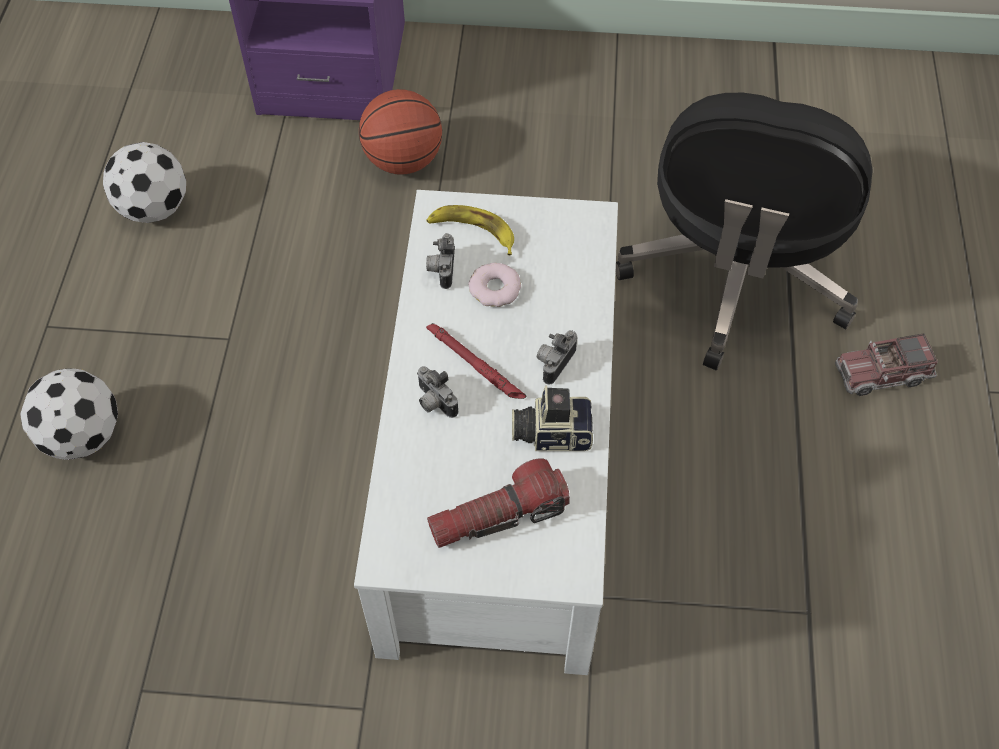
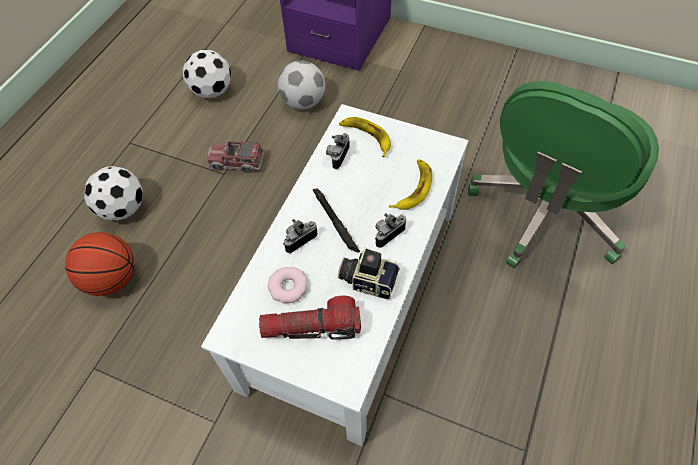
camera: 20 degrees right, 0 degrees up
(315, 193) = (303, 102): none -> football
(403, 161) = (361, 95): basketball -> basketball (112, 279)
(434, 402) = (299, 239): camera -> camera turned 75 degrees clockwise
(475, 364) = (335, 222): red flashlight -> black flashlight
(495, 289) = (367, 176): donut -> donut (288, 287)
(566, 289) = (413, 188): none -> banana
(735, 275) = (546, 211): black office chair -> green office chair
(882, 373) = (629, 300): toy truck -> toy truck (237, 162)

